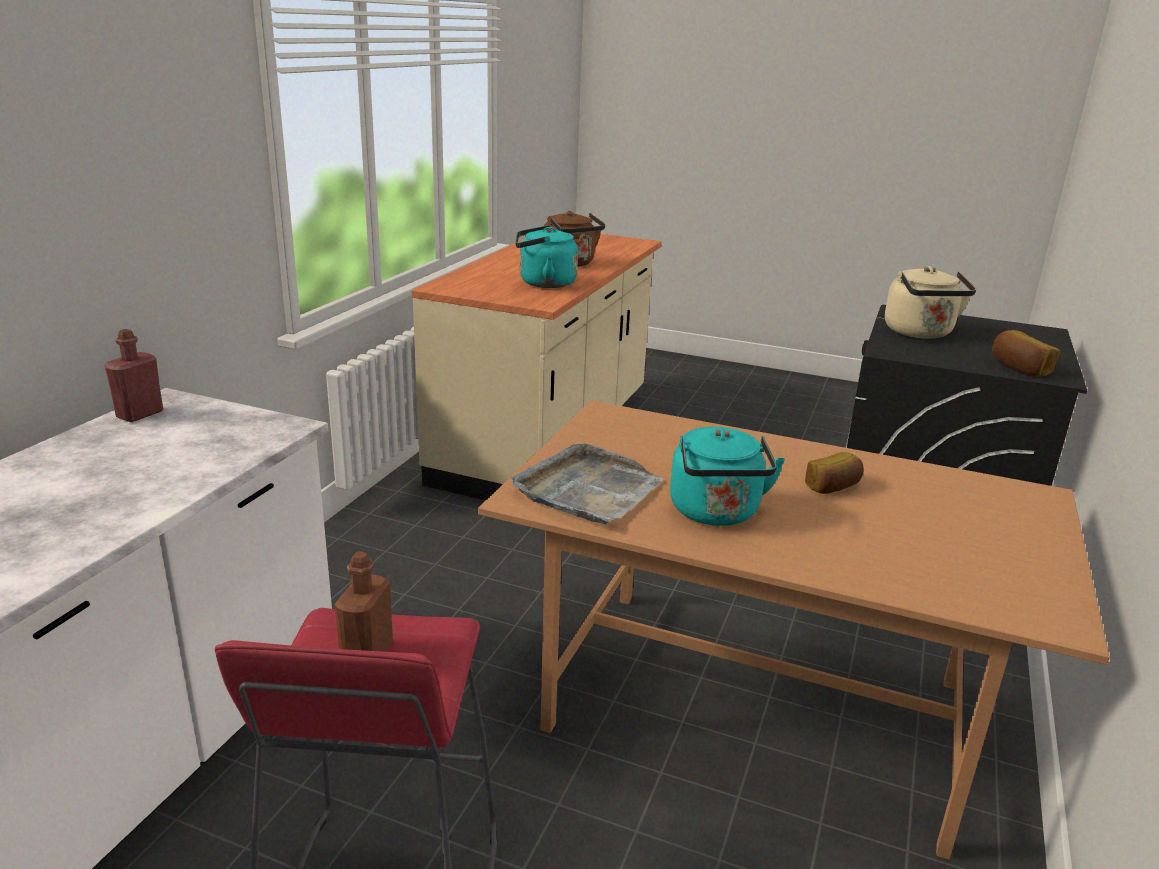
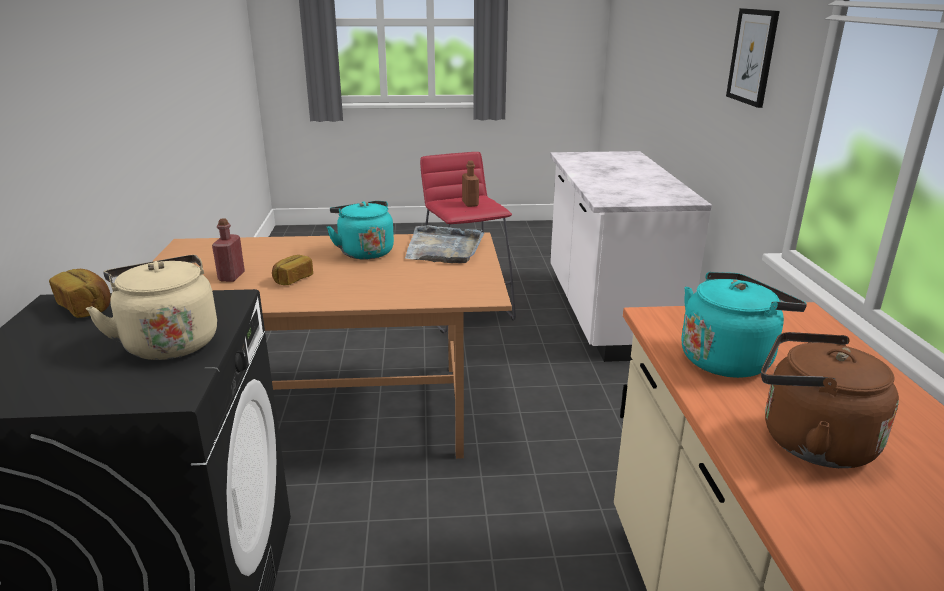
camera: 155 degrees right, 0 degrees up
(139, 146) = (752, 56): none -> picture
(140, 414) = (679, 193): red bottle -> red bottle (231, 277)

